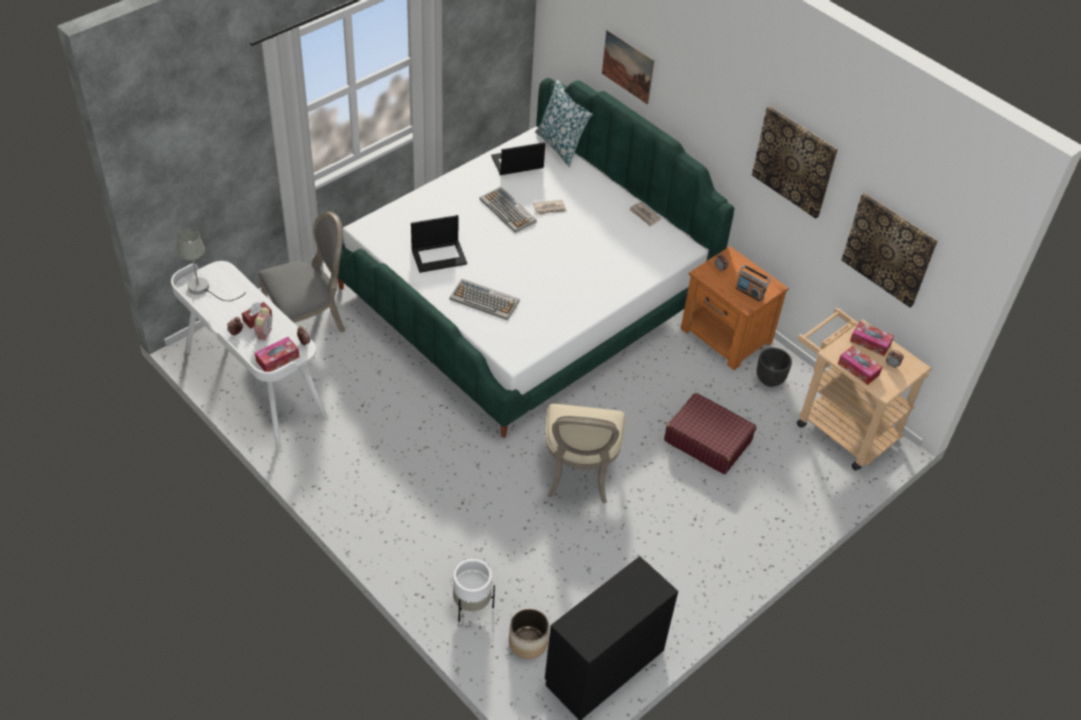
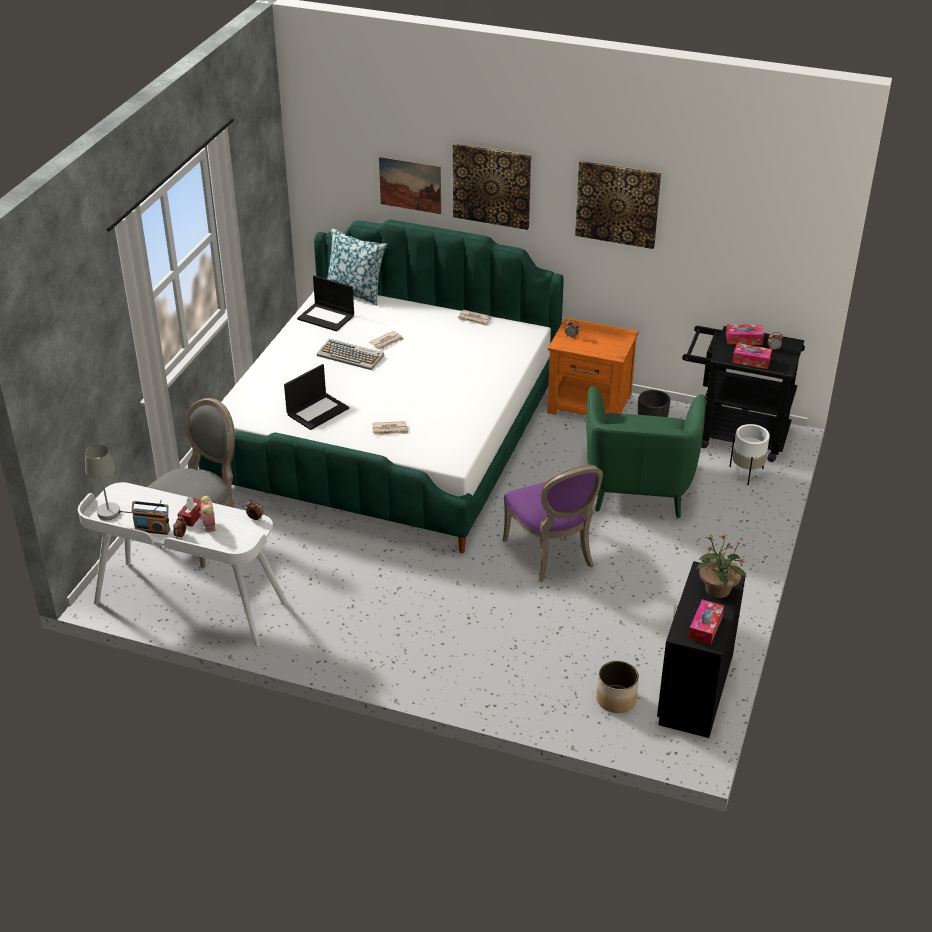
camera: 25 degrees left, 10 degrees down
(277, 359) = (241, 540): tissue box -> tissue box (705, 627)
(471, 606) = (543, 693): white planter -> white planter (746, 473)
(485, 300) = (390, 430): keyboard -> newspaper
(517, 163) = (326, 317): laptop -> laptop turned 105 degrees counterclockwise
(579, 474) = (553, 554): beige chair -> purple chair
(637, 596) = (717, 590): none -> potted plant
(707, 441) = (639, 487): red suitcase -> green armchair
(749, 292) = (610, 345): radio -> radio (152, 529)
(839, 425) = (734, 435): beige cart -> black cart
(889, 249) = (734, 246): picture -> picture (492, 185)

